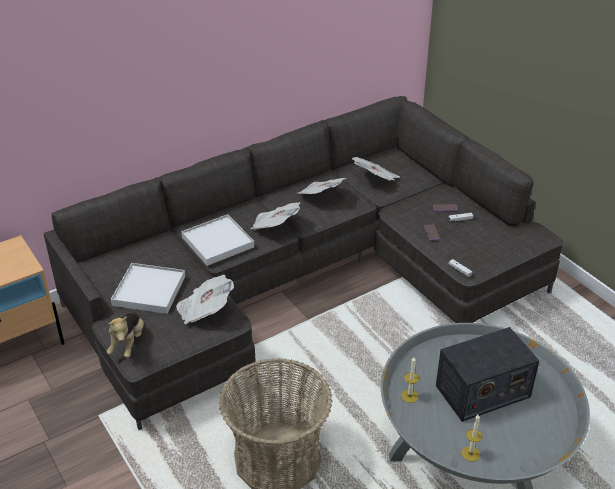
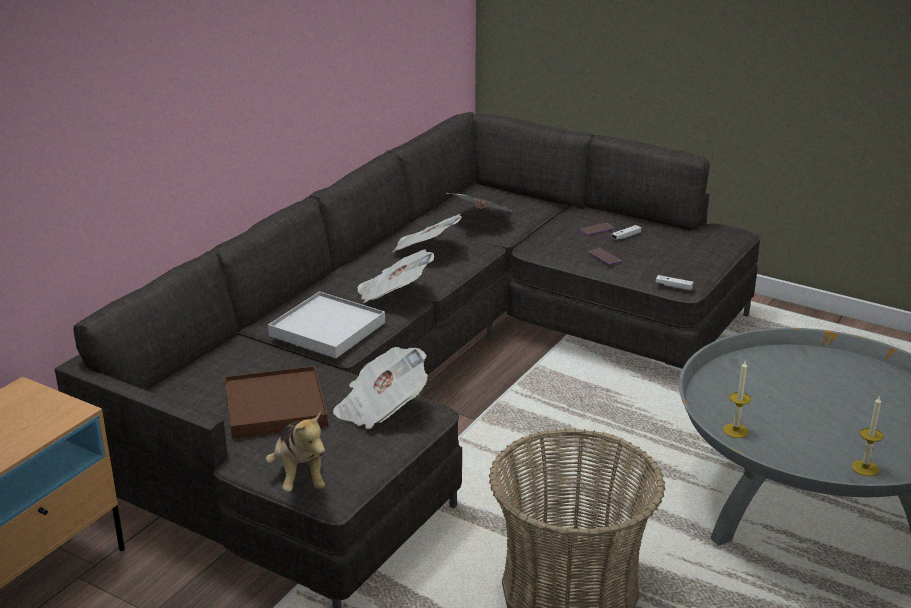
camera: 25 degrees left, 10 degrees down
(149, 291) = (275, 406): white tray -> brown tray
(482, 391) = (815, 402): radio -> none

